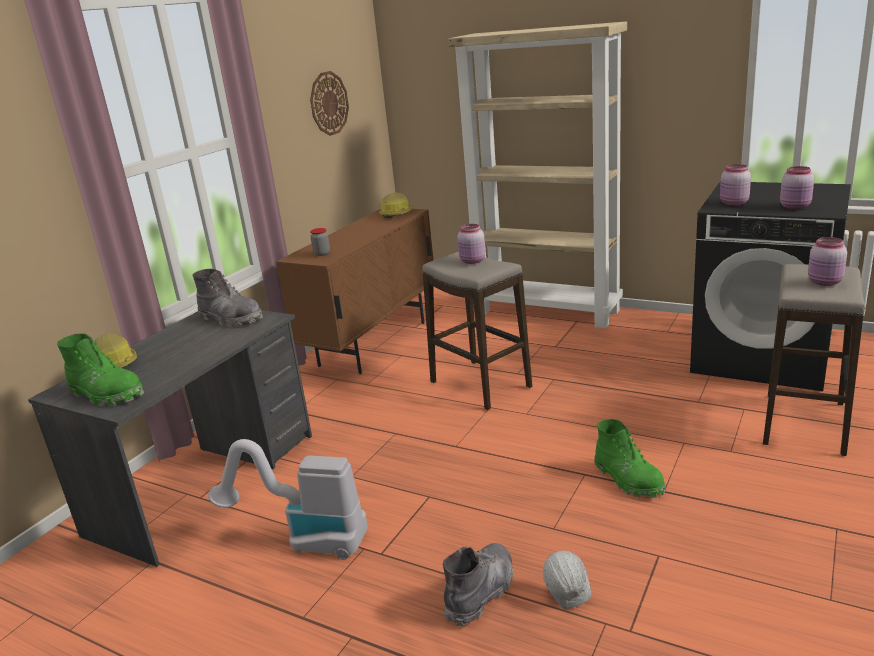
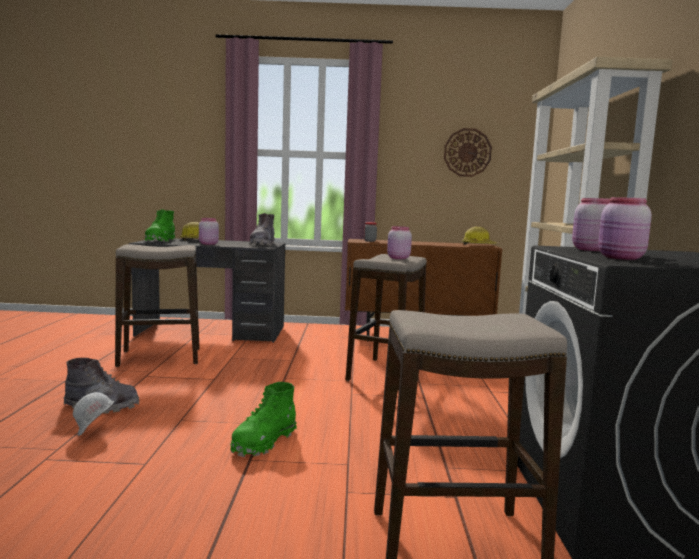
camera: 60 degrees right, 15 degrees down
(303, 539) = (160, 357): vacuum cleaner -> stool
(825, 282) = (471, 323): pink jar -> pink jar (208, 244)

